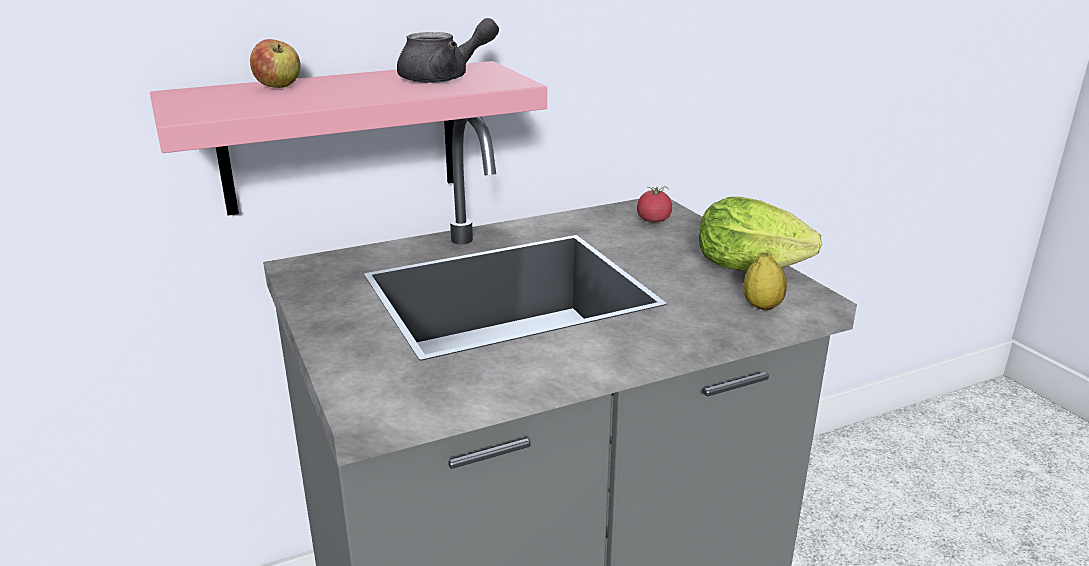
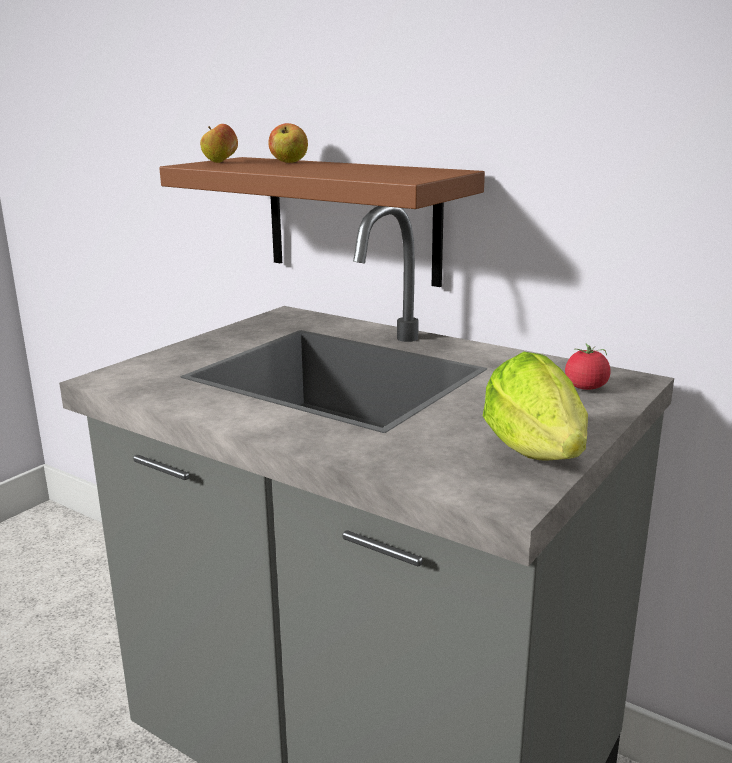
camera: 60 degrees right, 5 degrees down
(200, 103) = (220, 162): none -> apple
(341, 137) = (352, 219): pink shelf -> brown shelf
(444, 78) = (386, 171): grey teapot -> none
(762, 306) = (439, 476): lemon -> none

